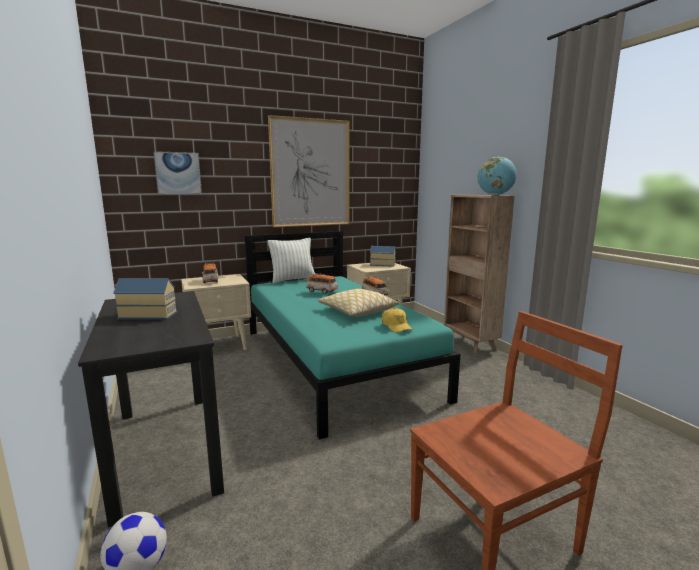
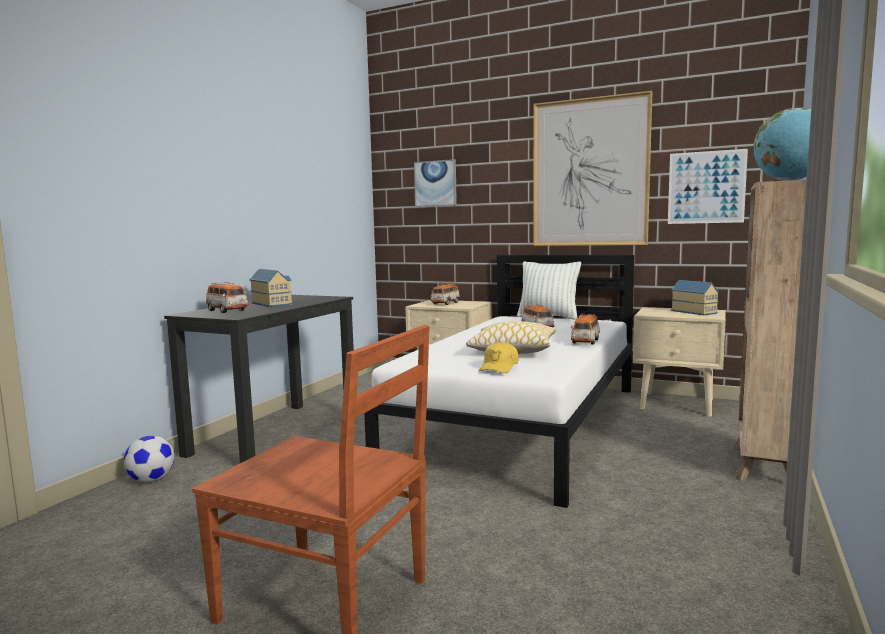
camera: 50 degrees right, 5 degrees down
(140, 335) = (227, 310): none -> toy car
(334, 361) = (523, 424): turquoise bed -> white bed
(378, 187) = (706, 187): none -> picture

